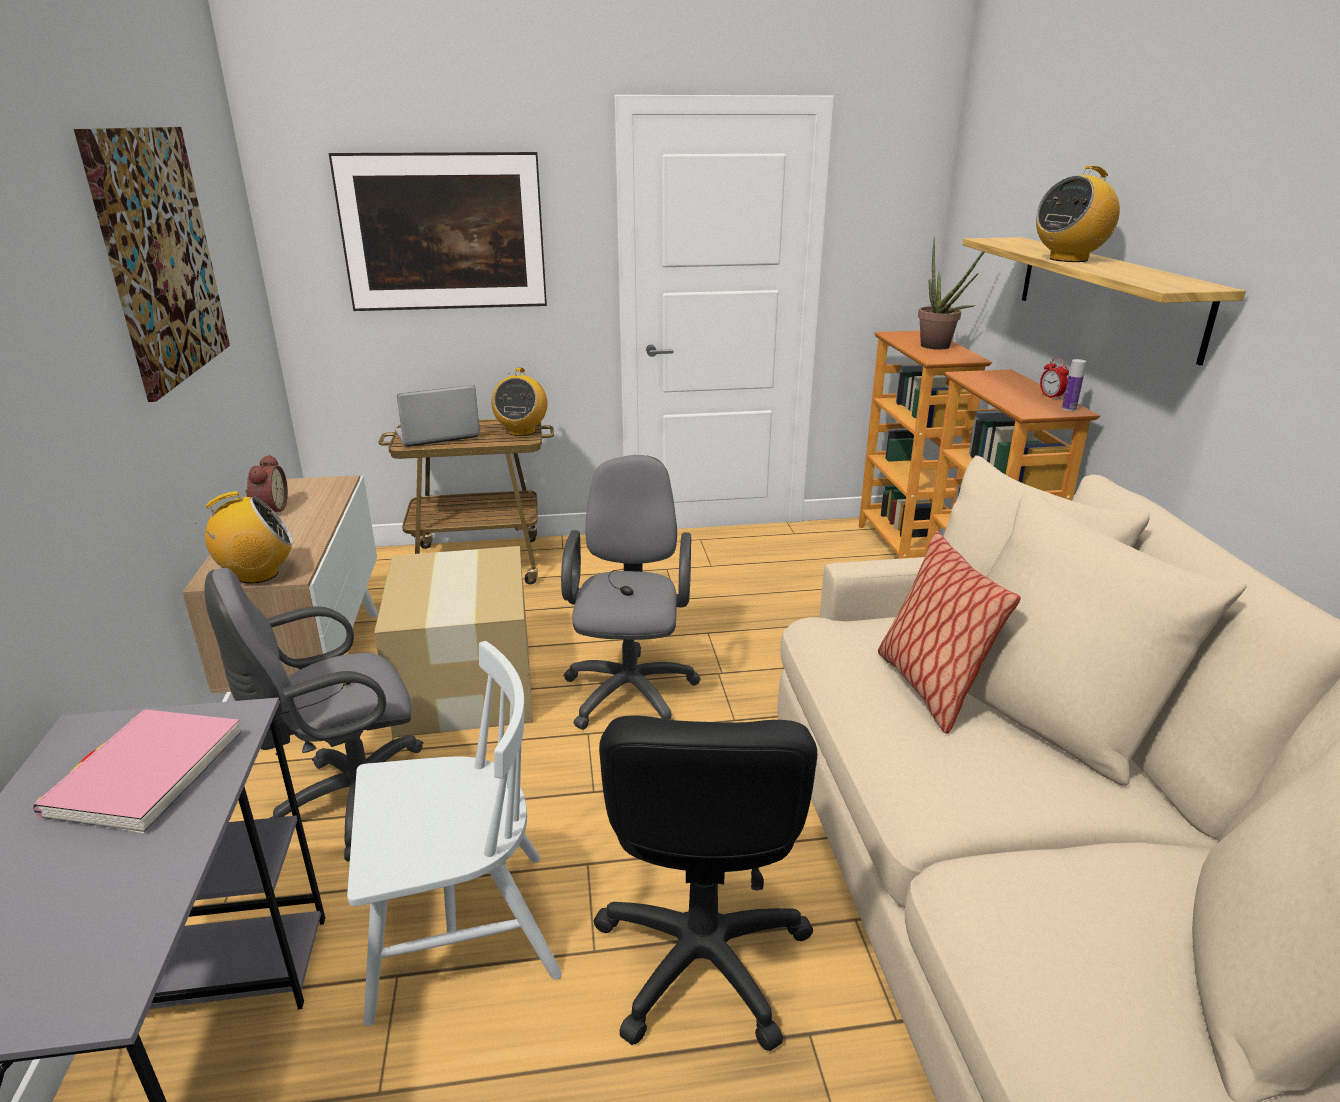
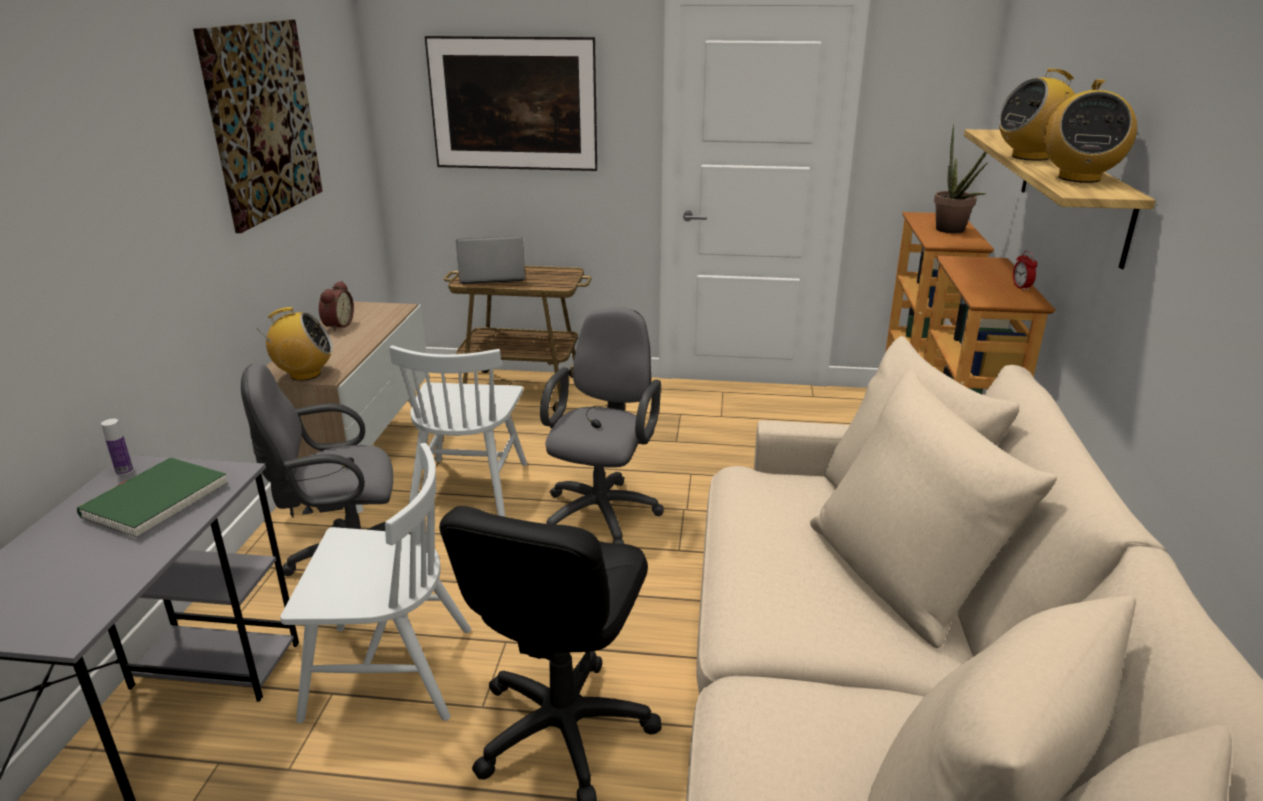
camera: 15 degrees right, 0 degrees up
(146, 774) = (156, 501): pink book -> green book
(464, 685) = (469, 488): cardboard box -> white chair
(521, 431) = (562, 279): radio -> radio (1078, 178)
(929, 687) = (804, 538): pillow -> none
(1069, 409) = (1028, 300): bottle -> bottle (124, 471)

